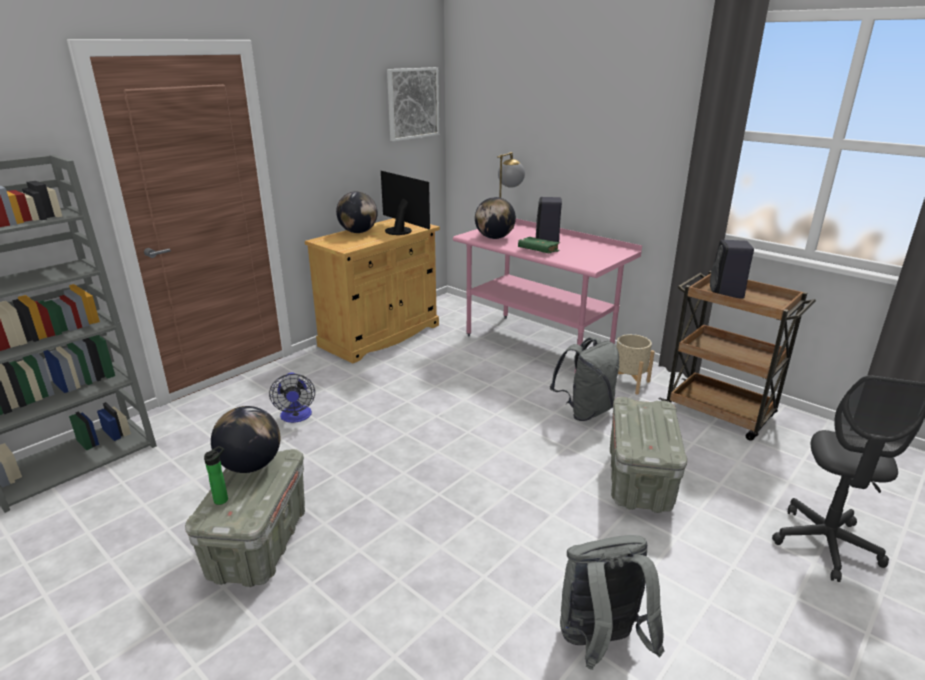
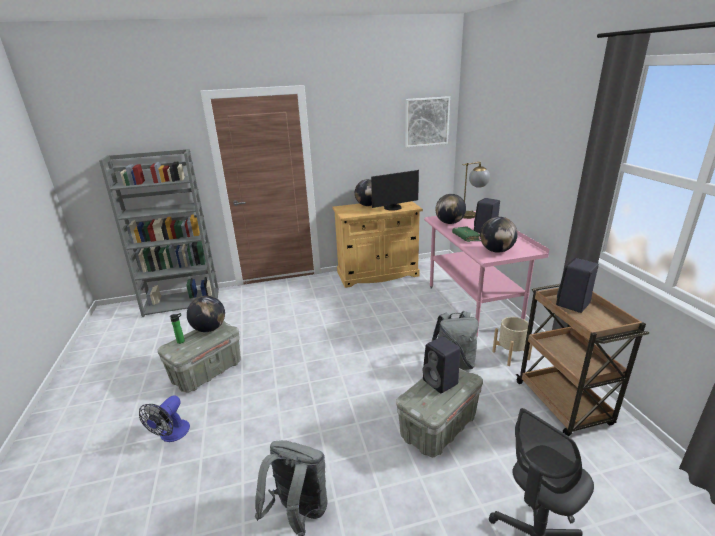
camera: 35 degrees right, 0 degrees up
(296, 417) = (286, 310): fan -> fan (171, 435)
(401, 230) = (393, 208): monitor -> monitor turned 75 degrees clockwise
(590, 258) = (496, 251): none -> globe
(642, 420) = (441, 382): none -> black speaker

